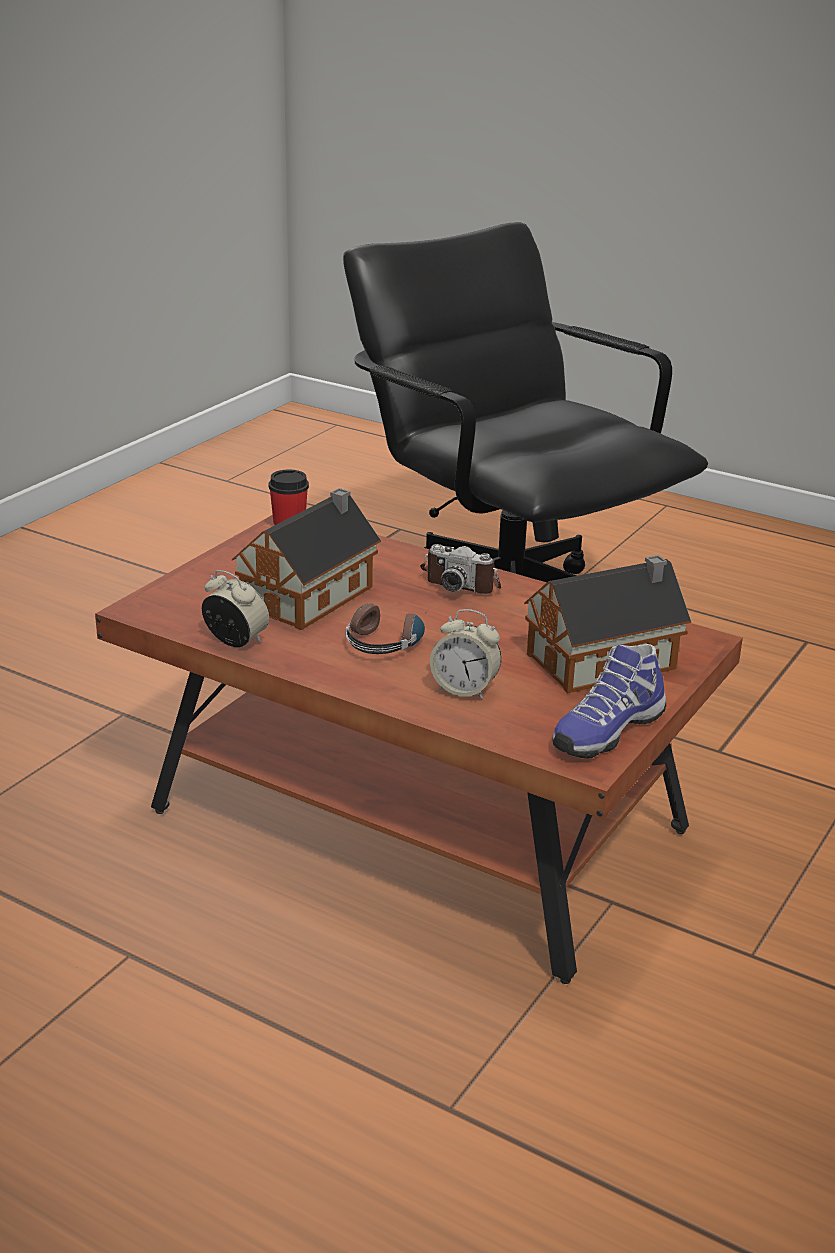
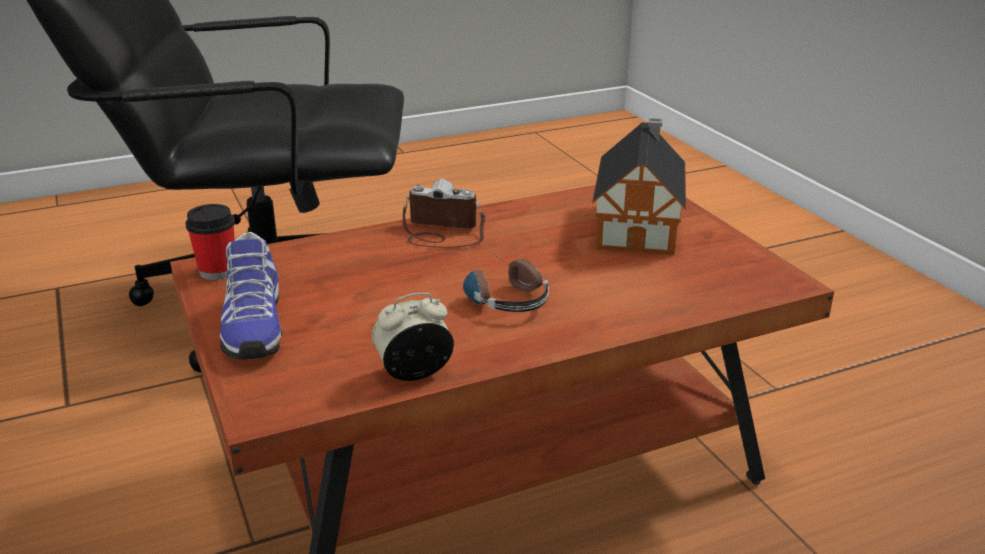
camera: 55 degrees left, 0 degrees up
(312, 595) = (372, 304): toy house -> none
(463, 582) = (441, 232): camera -> camera turned 135 degrees counterclockwise
(464, 689) = (629, 292): alarm clock -> none
(606, 730) = (745, 261): shoe -> shoe (252, 327)

